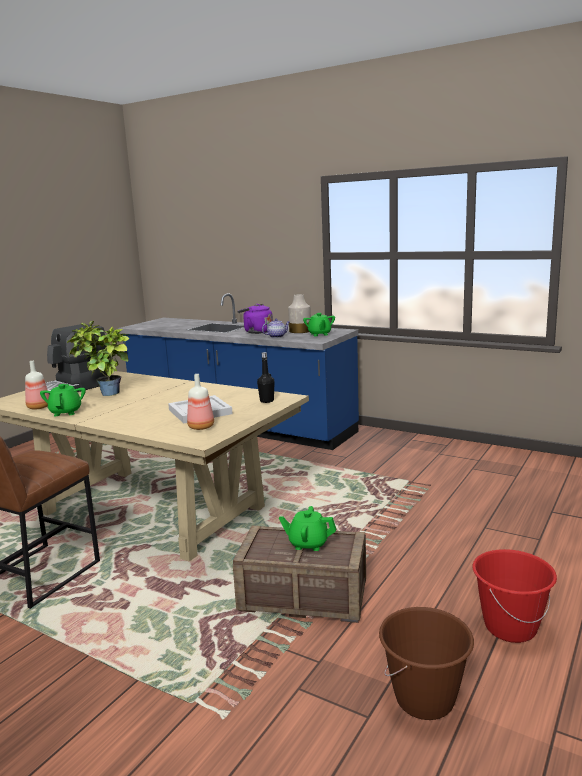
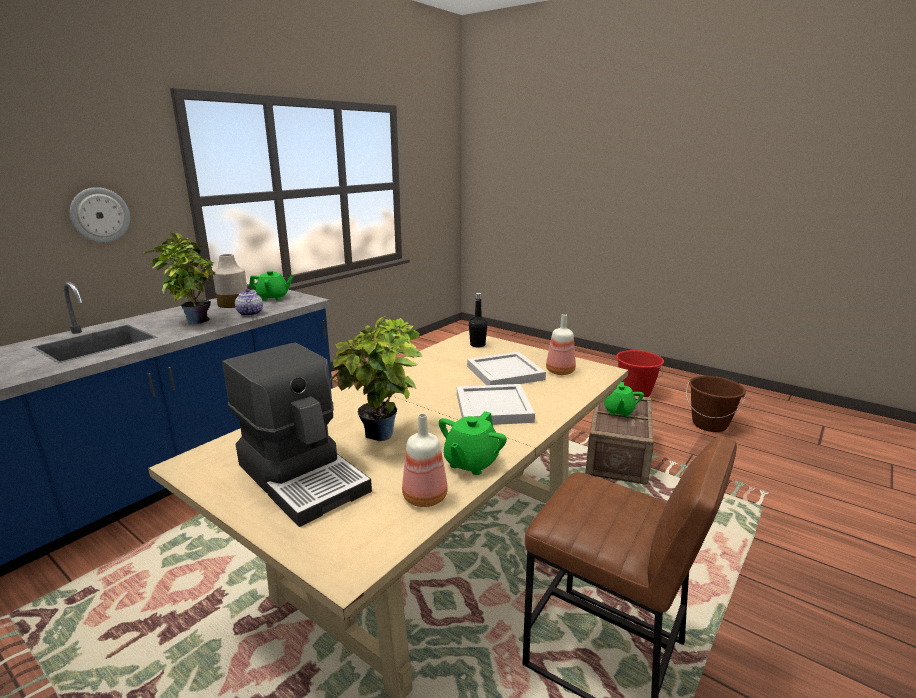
camera: 85 degrees left, 5 degrees up
(66, 412) = (471, 463): green teapot -> green teapot turned 60 degrees counterclockwise
(136, 412) = (494, 407): none -> white tray
(256, 332) = (193, 321): purple kettle -> potted plant
(272, 259) = (100, 215): none -> wall clock

